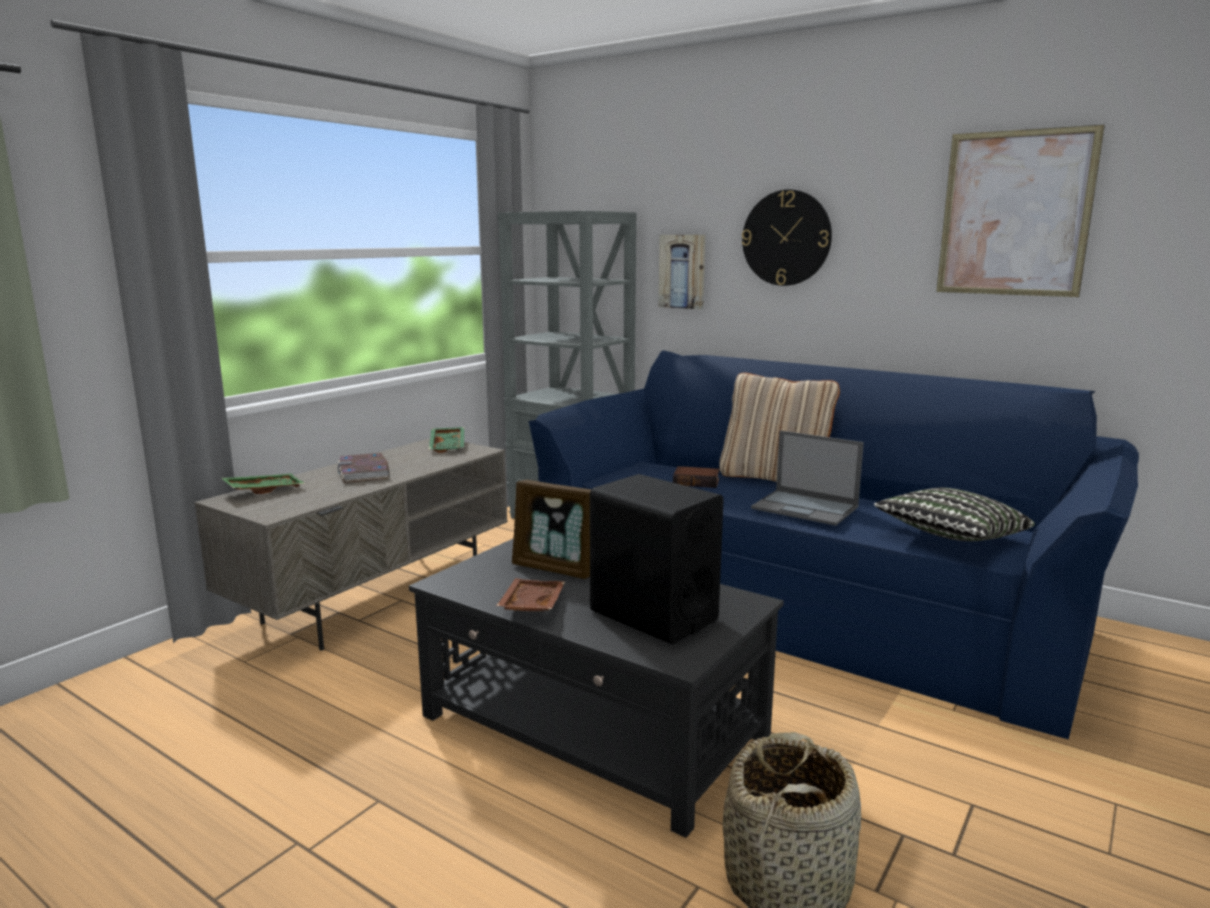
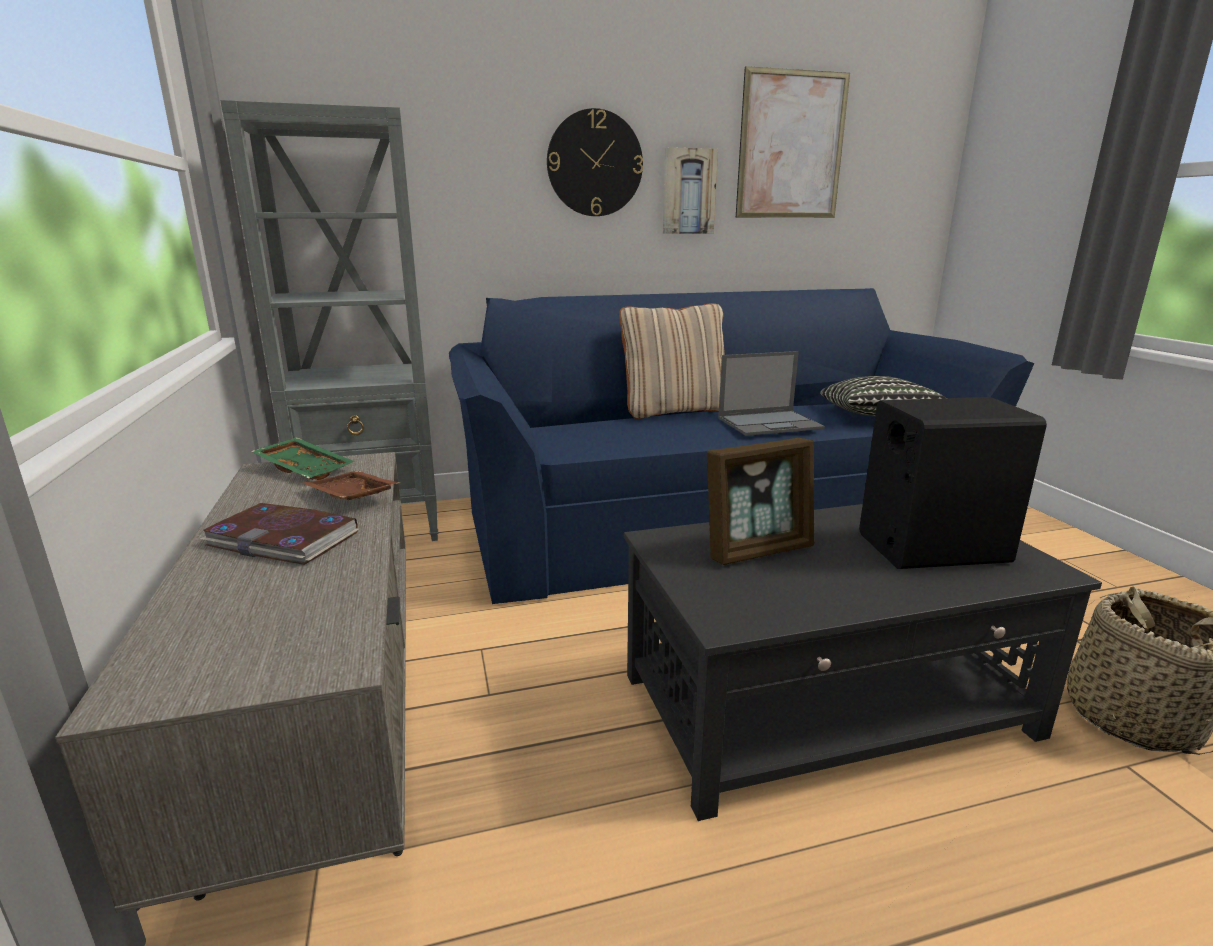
camera: 50 degrees left, 5 degrees up
(264, 490) = (176, 638): green tray -> none
(530, 605) = (855, 594): brown tray -> brown tray (349, 498)
(683, 271) = (472, 203): picture -> picture (688, 192)
(697, 481) = (638, 429): book -> none

